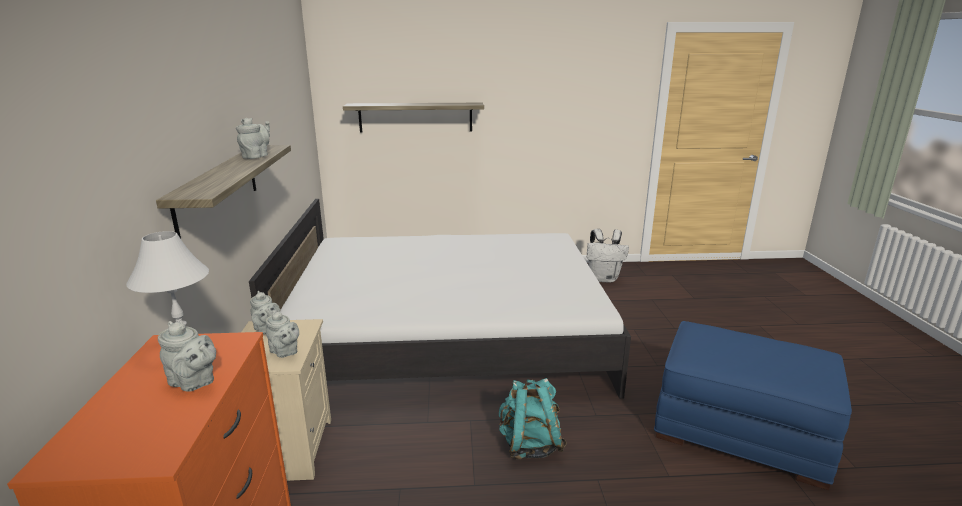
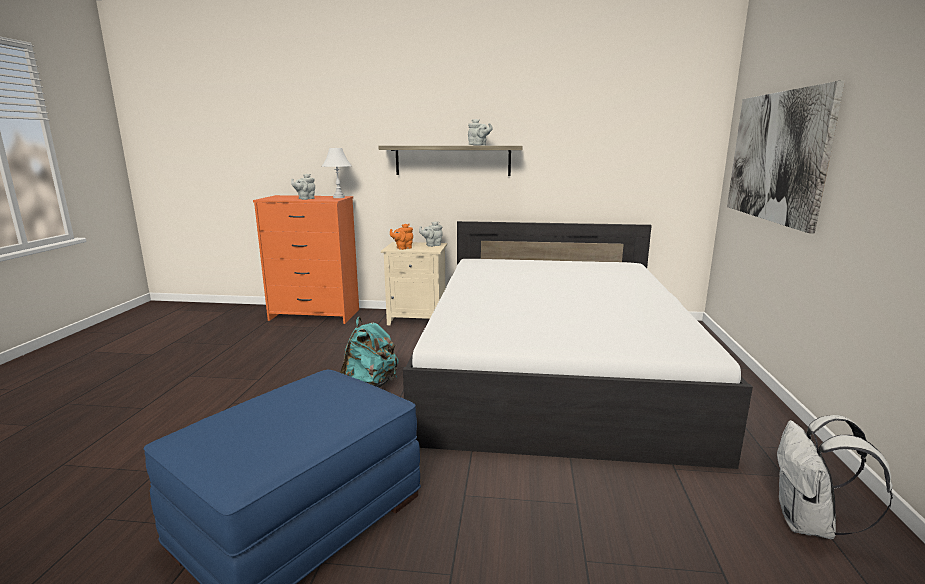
camera: 100 degrees right, 5 degrees down
(285, 352) = (402, 248): grey teapot -> orange teapot
(415, 117) = (776, 156): shelf -> picture

